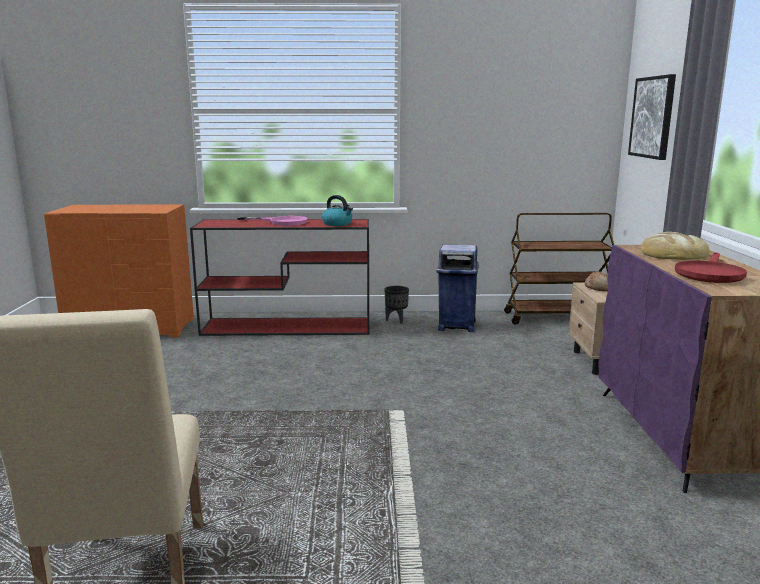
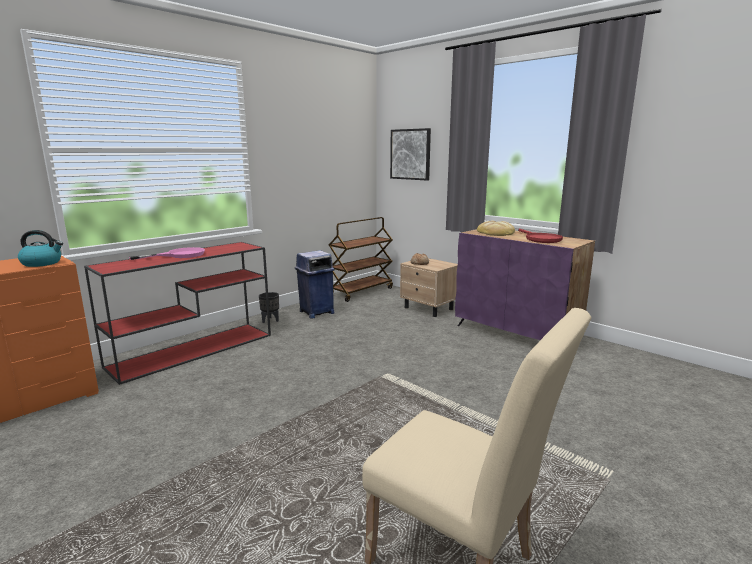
camera: 45 degrees left, 0 degrees up
(337, 224) = (233, 249): kettle -> kettle (42, 263)

